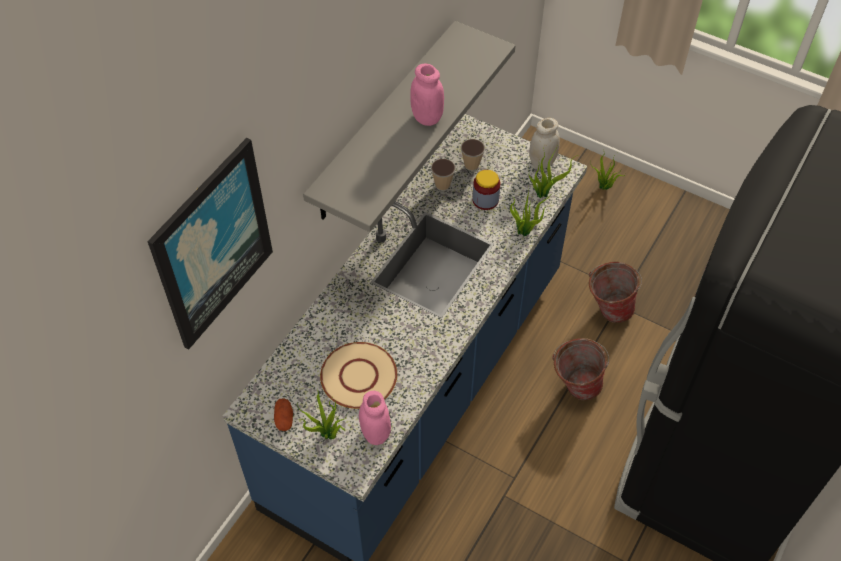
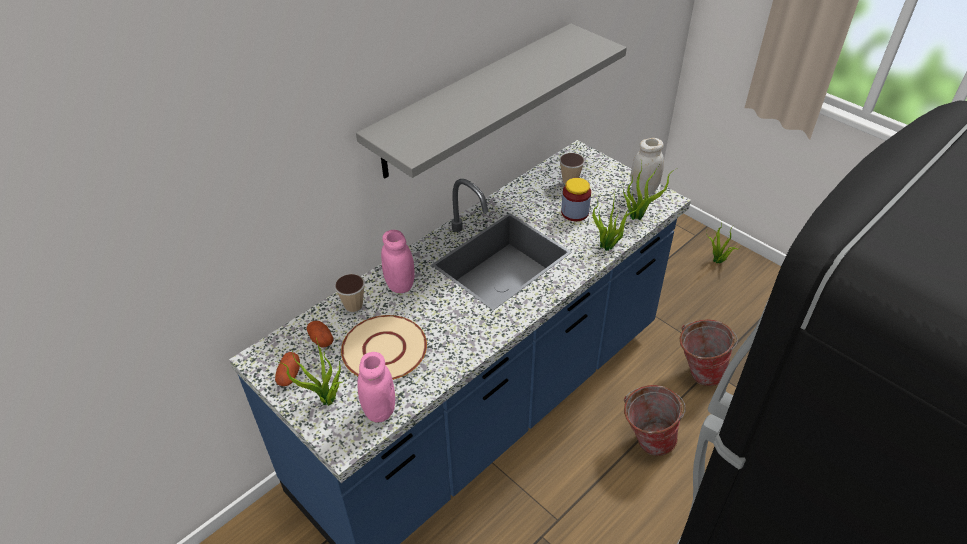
camera: 15 degrees right, 10 degrees down
(212, 245) = (212, 133): picture -> none
(298, 379) = (321, 339): none -> potato
(427, 118) = (512, 90): pink jar -> pink jar (400, 285)
(442, 185) = (535, 193): cup -> cup (353, 306)

